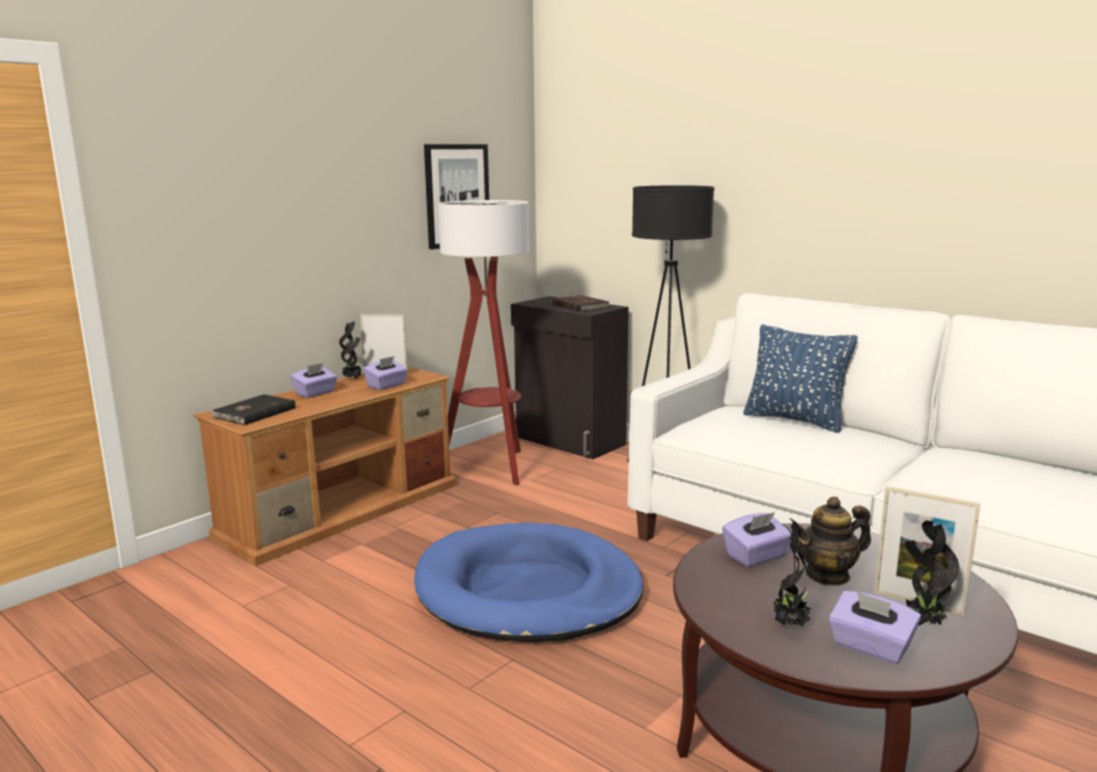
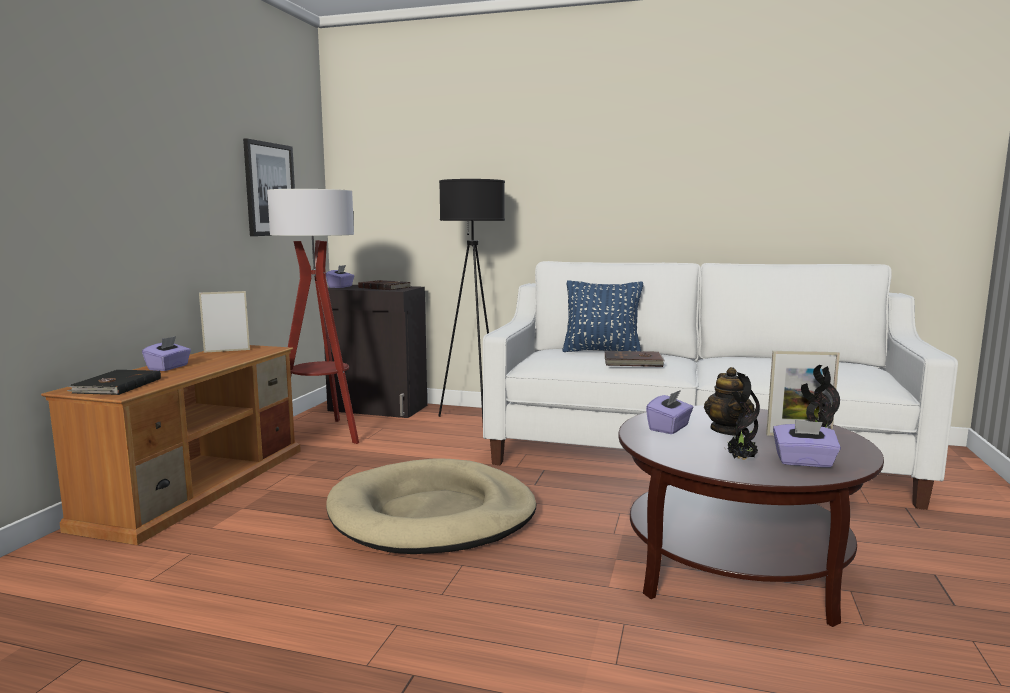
camera: 25 degrees left, 5 degrees down
(353, 379) = (196, 355): potted plant -> none
(386, 386) = (238, 357): purple tissue box -> purple tissue box (340, 287)
(528, 591) = (432, 514): blue dog bed -> beige dog bed
(811, 445) = (633, 362): none -> brown book
(828, 575) = (727, 431): teapot -> teapot turned 45 degrees counterclockwise

